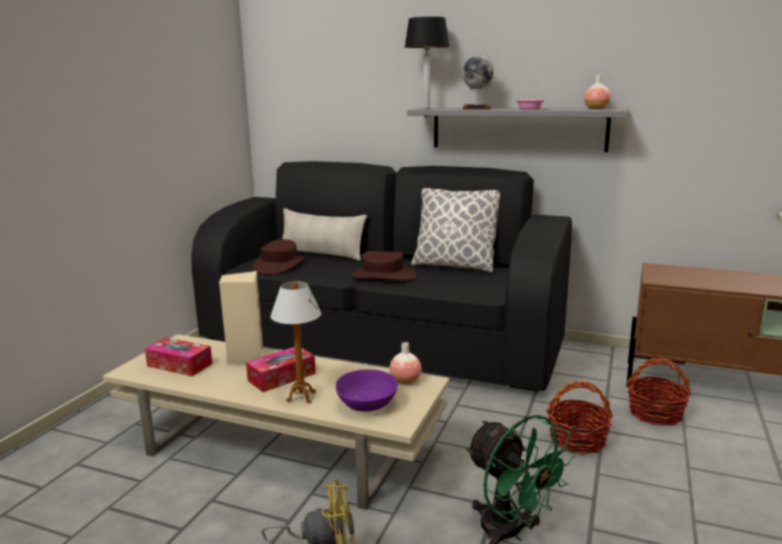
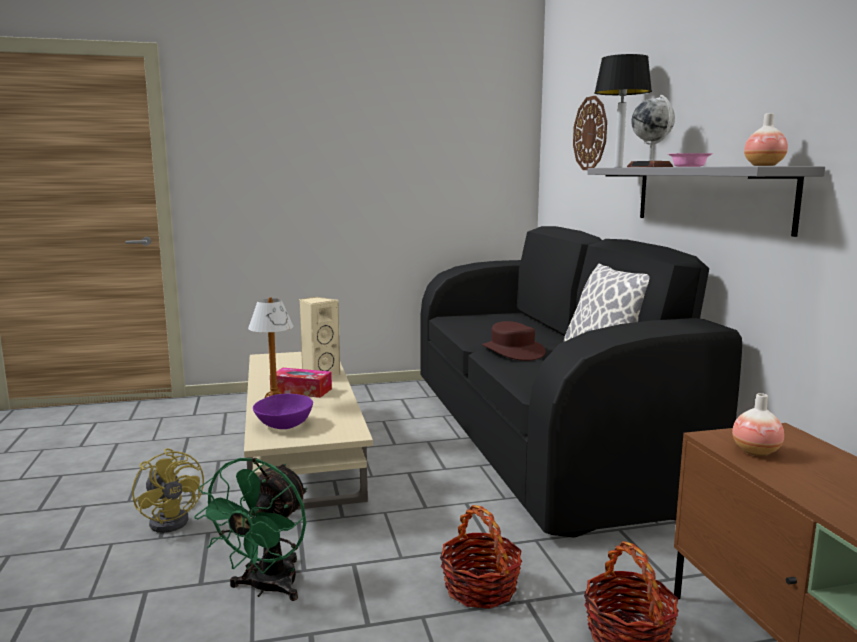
camera: 55 degrees right, 5 degrees down
(179, 365) = (286, 364): tissue box -> none
(279, 265) = (473, 323): brown hat -> none
(321, 254) = (527, 325): beige pillow -> none
(345, 76) = (590, 133): none -> wall clock
(405, 381) = (344, 426): vase -> vase (755, 451)

